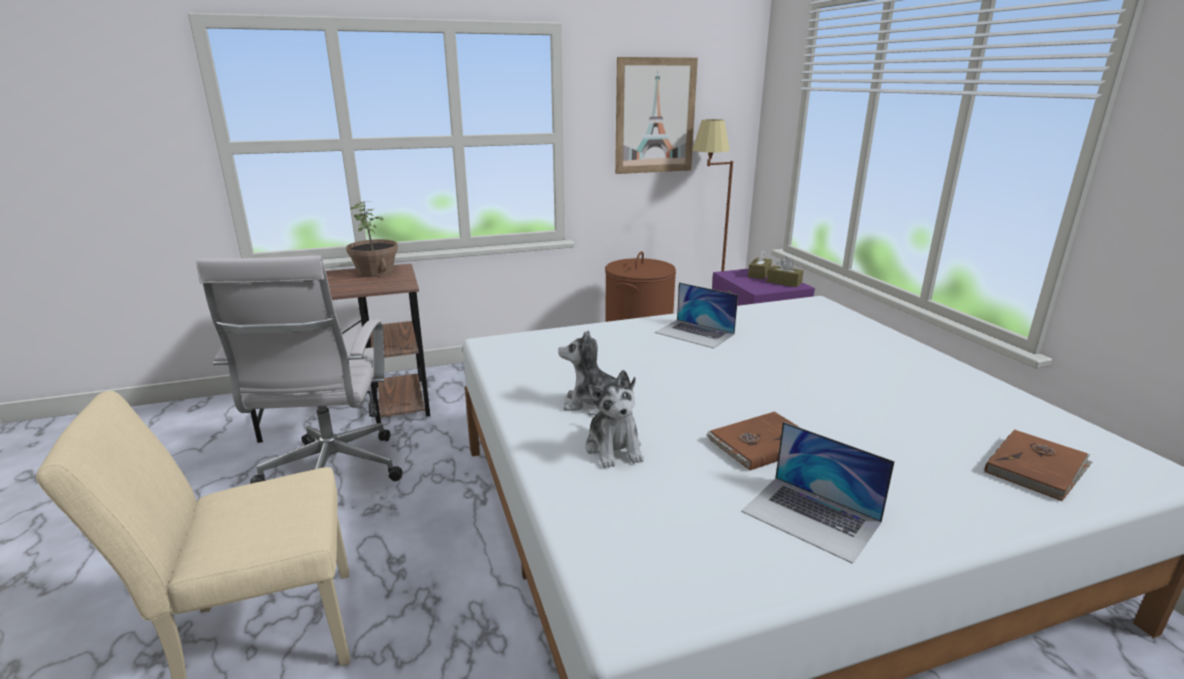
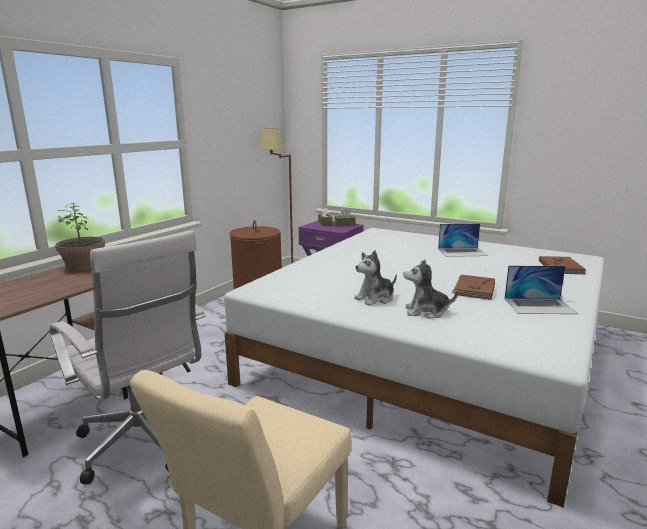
camera: 40 degrees left, 5 degrees down
(614, 448) = (426, 312): plush toy -> plush toy turned 150 degrees clockwise
(655, 116) = (235, 127): picture -> none
(695, 333) = (352, 256): laptop -> laptop (462, 252)

